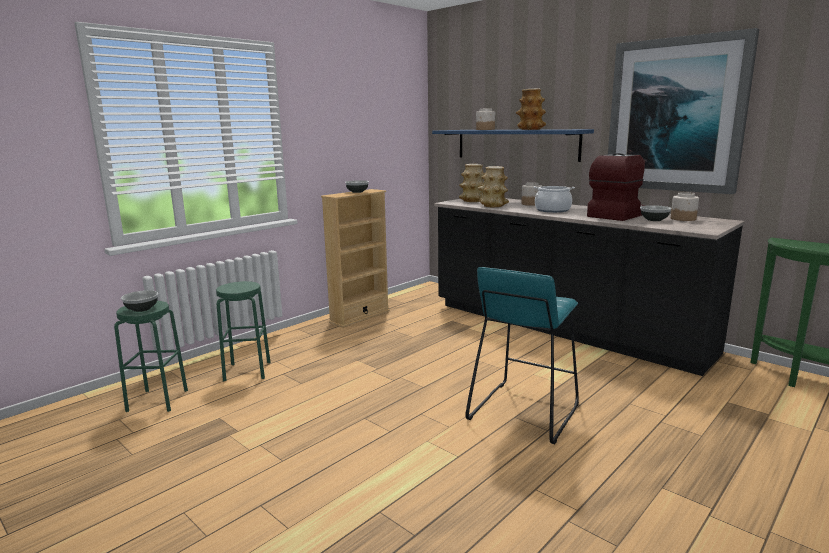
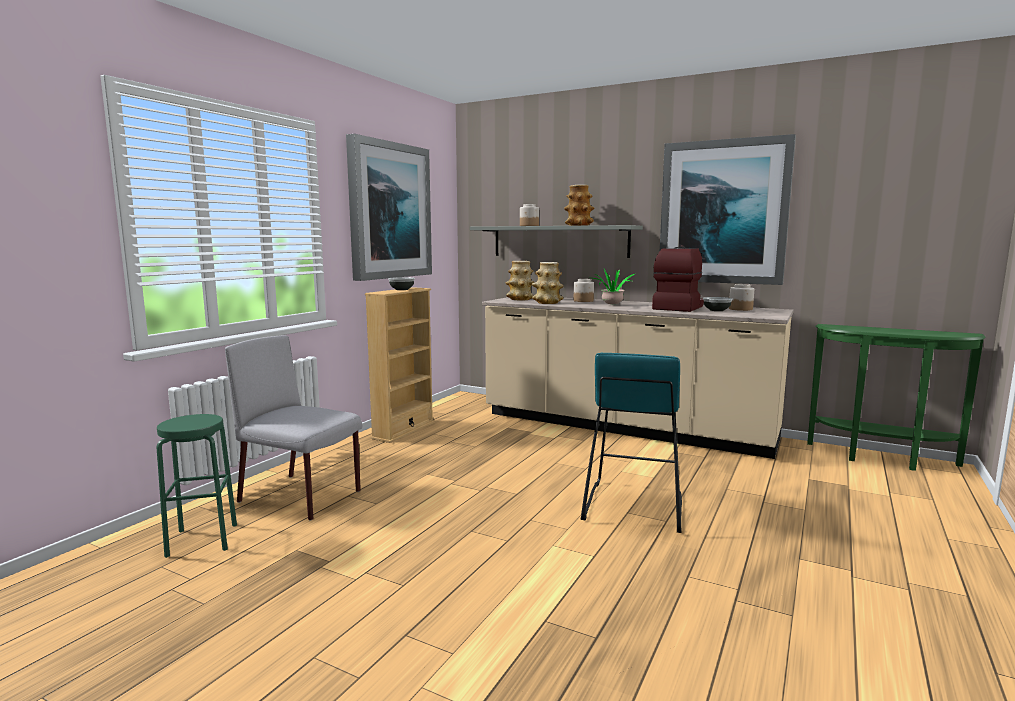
camera: 15 degrees left, 5 degrees down
(142, 309) = (191, 423): bowl -> none
(247, 371) = (302, 497): green stool -> grey chair
(352, 119) = (389, 211): none -> picture
(515, 144) = (559, 241): blue shelf -> grey shelf
(552, 210) = (612, 305): cooking pot -> potted plant
(562, 328) = (624, 427): black counter -> beige counter

